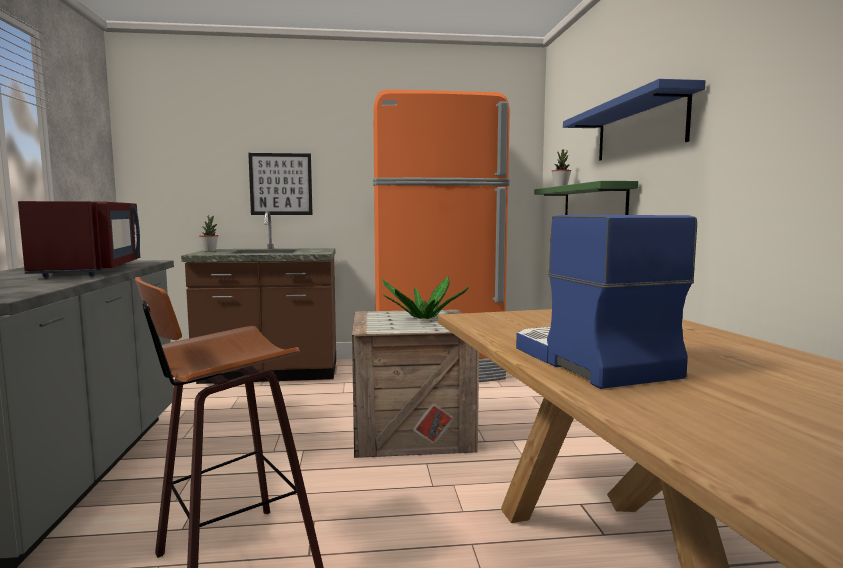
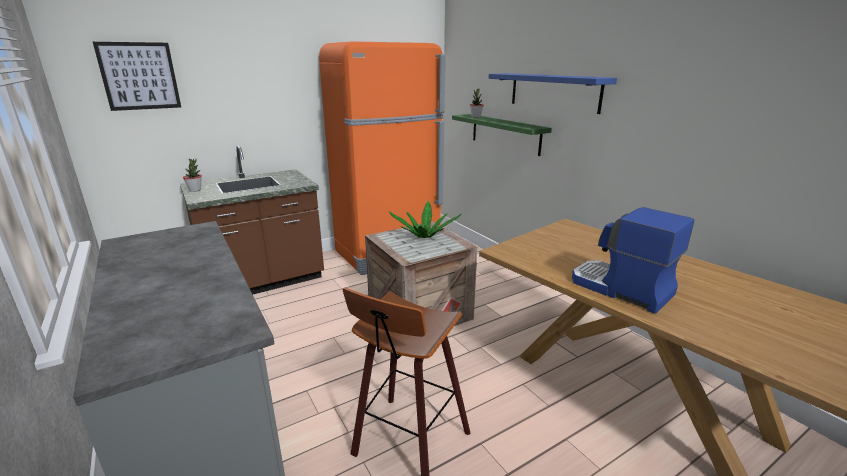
camera: 25 degrees left, 15 degrees up
(92, 270) = (195, 259): red microwave -> none
(281, 184) = (241, 117): picture -> picture (139, 76)

